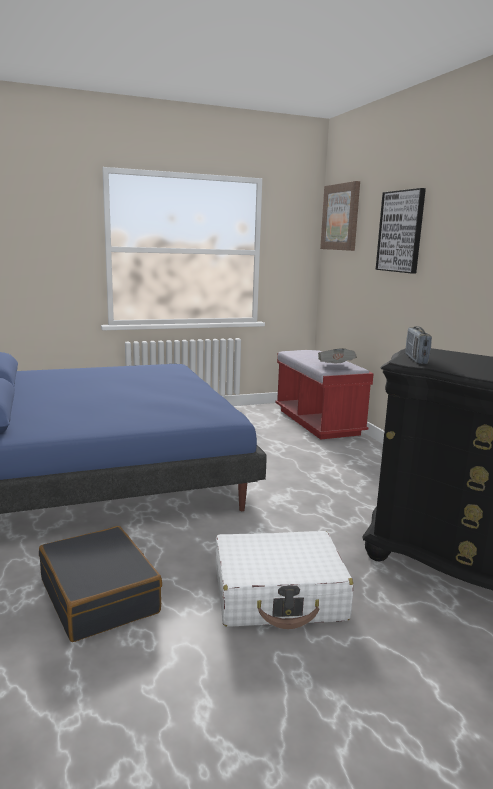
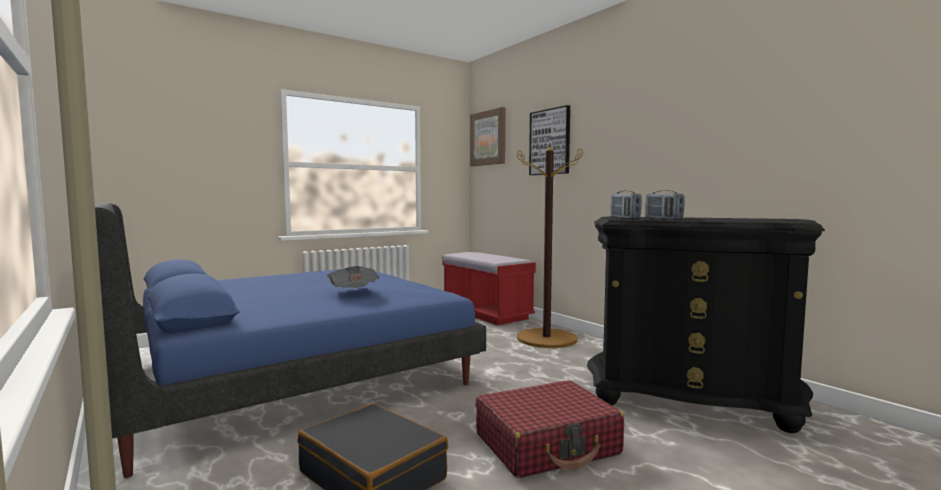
camera: 15 degrees left, 10 degrees down
(279, 595) = (547, 444): white suitcase -> red suitcase
(336, 367) = (504, 259): newspaper -> newspaper (354, 292)
(364, 464) = (546, 338): none -> brown clothes rack
(457, 367) = (663, 219): none -> radio

